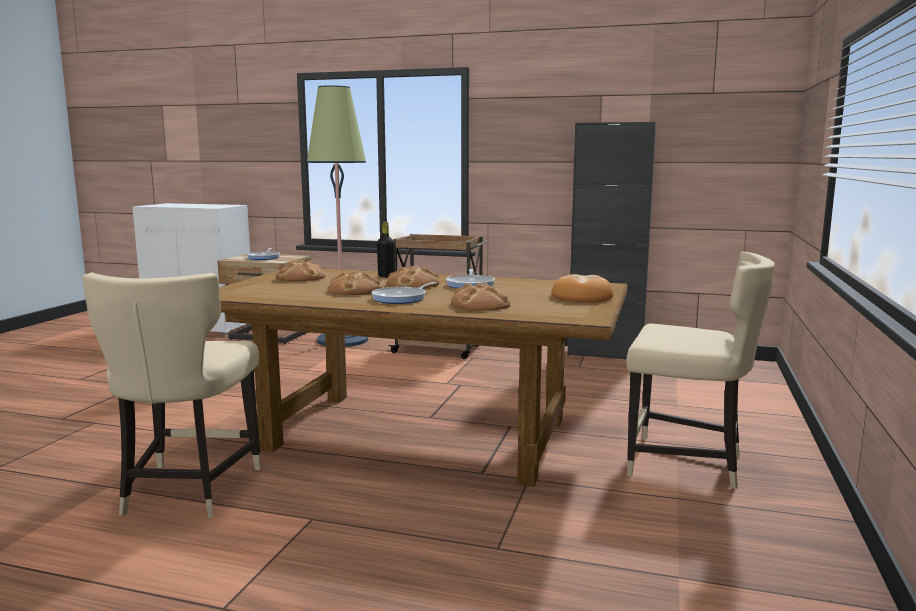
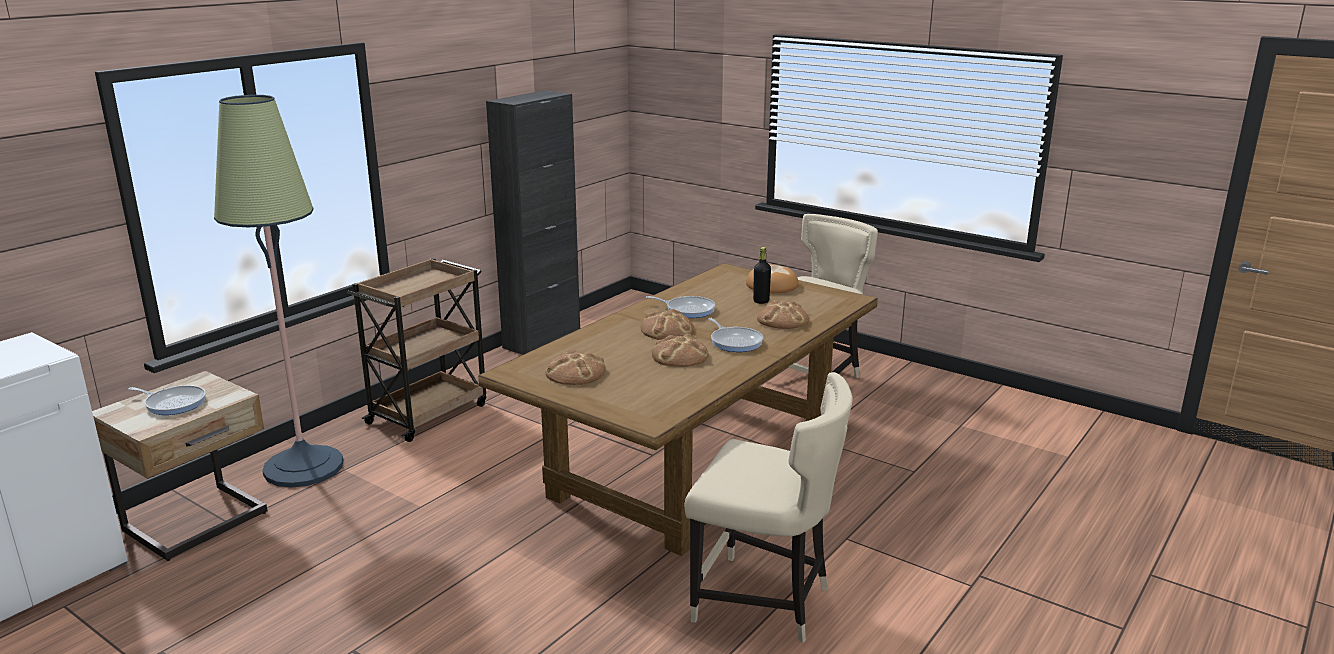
camera: 70 degrees left, 10 degrees up
(386, 276) = (607, 335): black bottle -> black bottle (761, 301)

